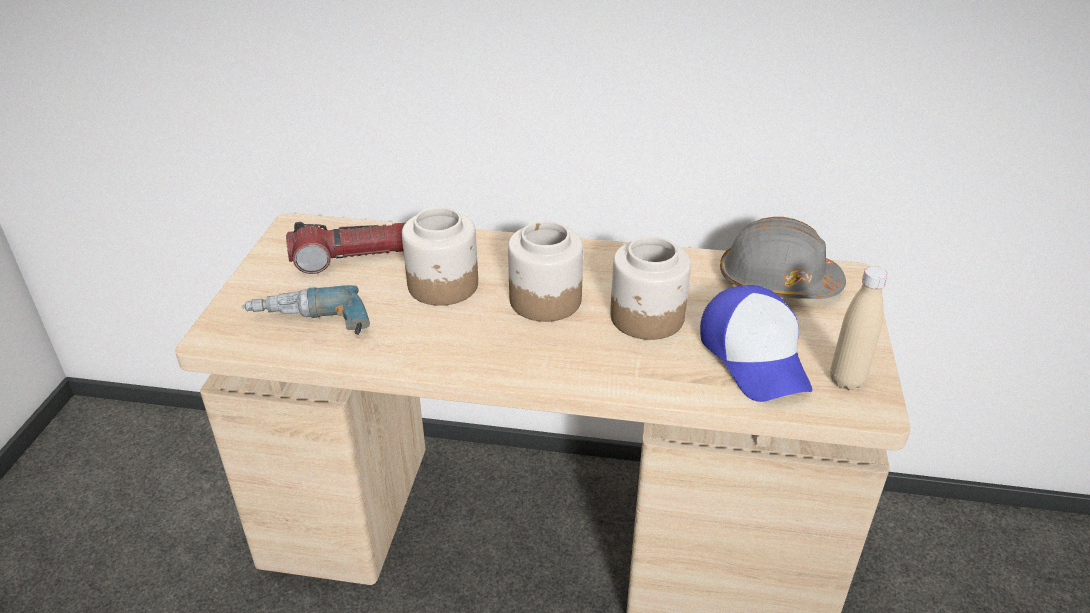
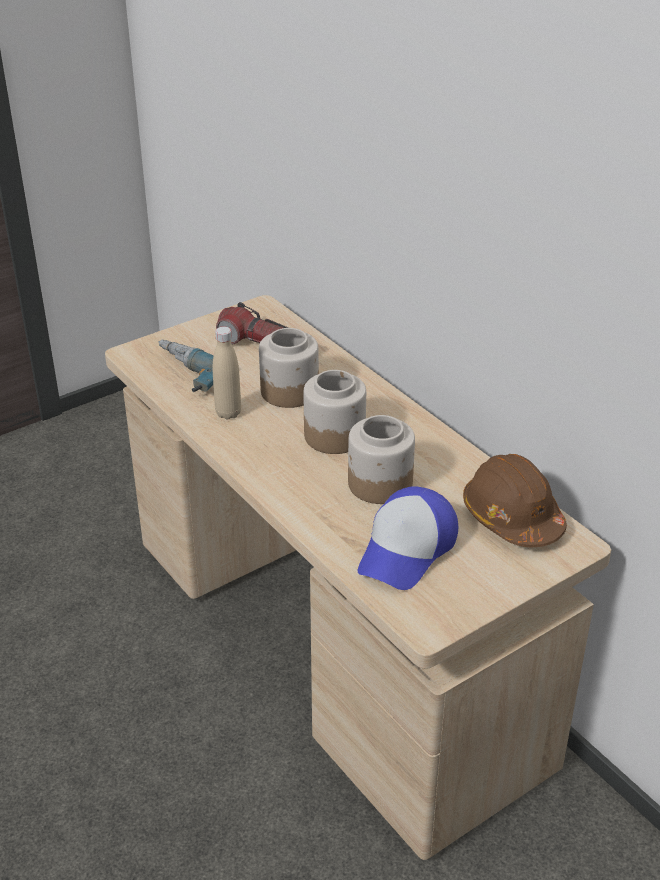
camera: 45 degrees right, 0 degrees up
(777, 282) = (512, 517): grey hard hat -> brown hard hat
(846, 380) = (441, 602): beige bottle -> beige bottle (228, 413)

